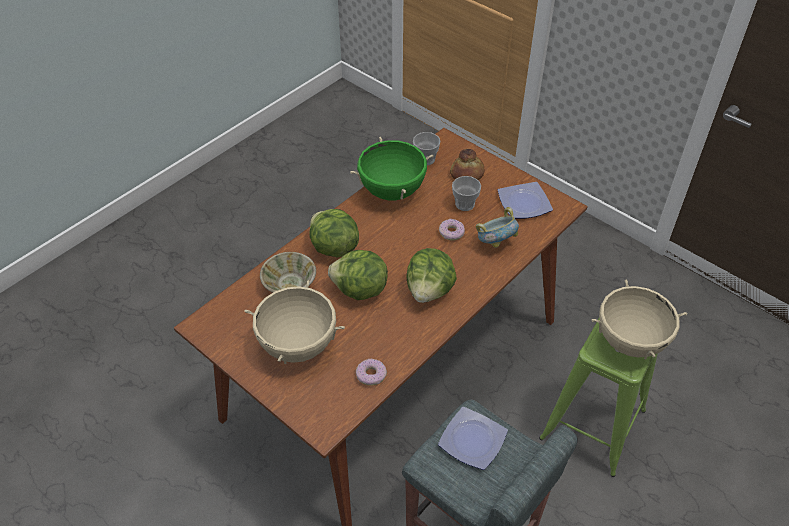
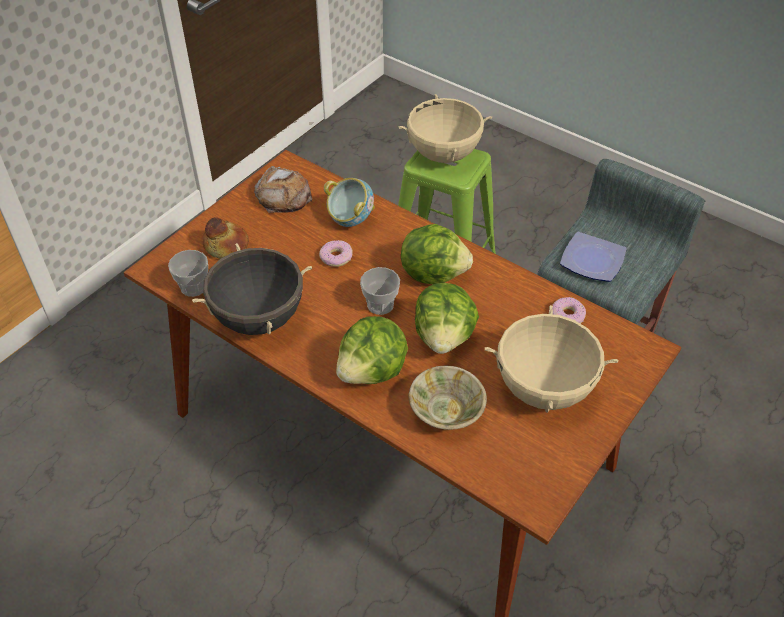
camera: 95 degrees left, 0 degrees up
(392, 191) = (259, 318): green cooking pot -> black cooking pot
(465, 204) = (284, 247): cup -> cup (380, 305)
(525, 204) = (283, 196): plate -> bread

